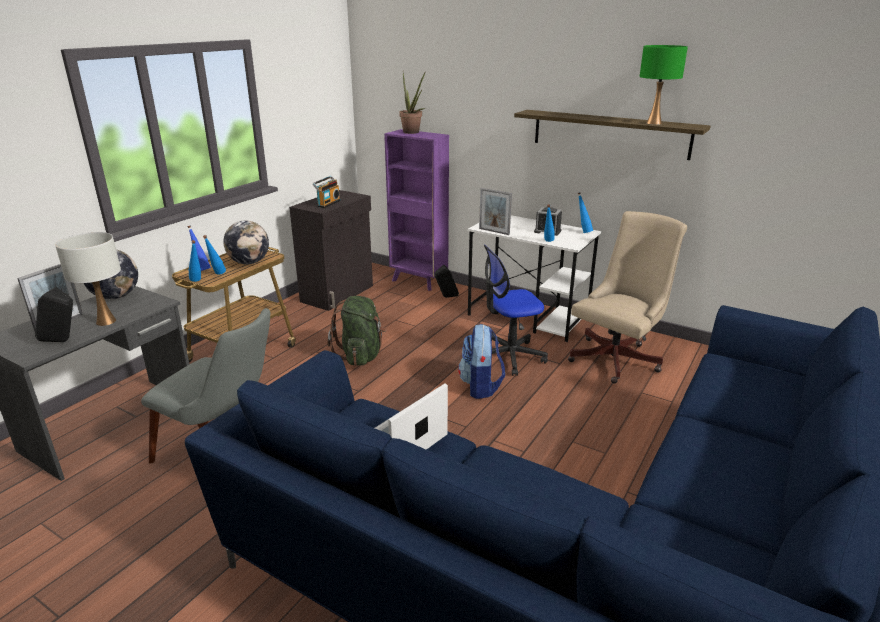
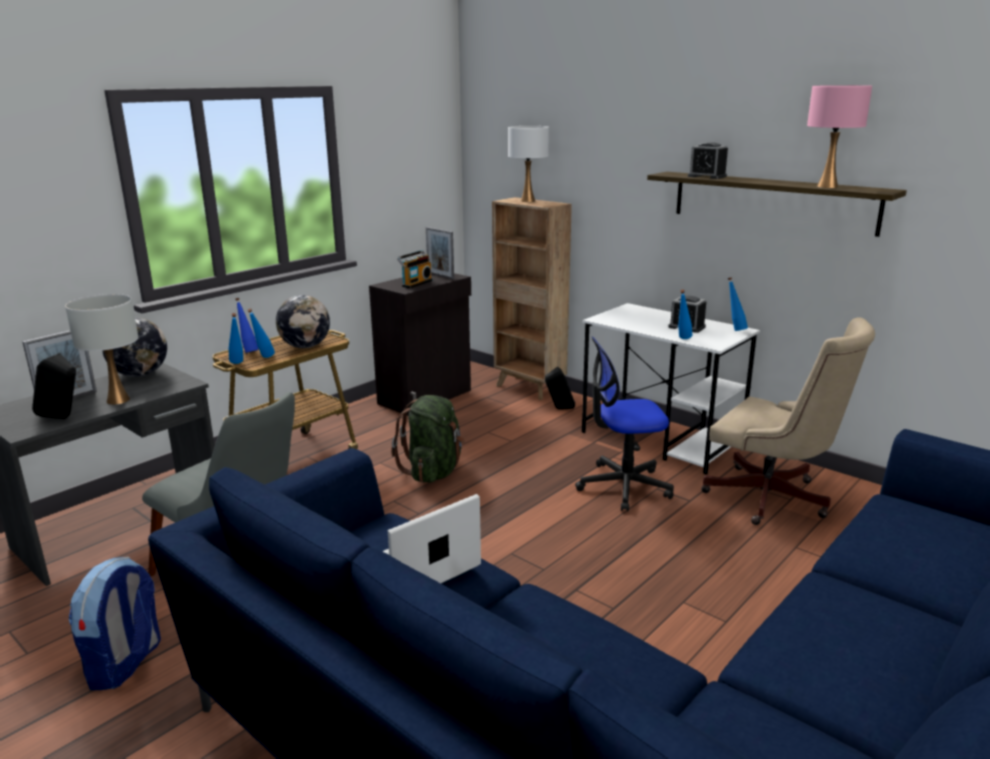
camera: 10 degrees right, 5 degrees down
(413, 132) = (527, 201): potted plant -> white table lamp
(419, 281) = (529, 388): purple bookcase -> brown bookcase
(481, 386) = (576, 521): backpack -> backpack (125, 664)
(494, 231) = (616, 324): picture frame -> picture frame (440, 275)
(560, 114) = (707, 176): none -> alarm clock
(618, 358) = (773, 500): beige office chair -> beige office chair turned 75 degrees clockwise
(654, 123) = (827, 186): green table lamp -> pink table lamp

